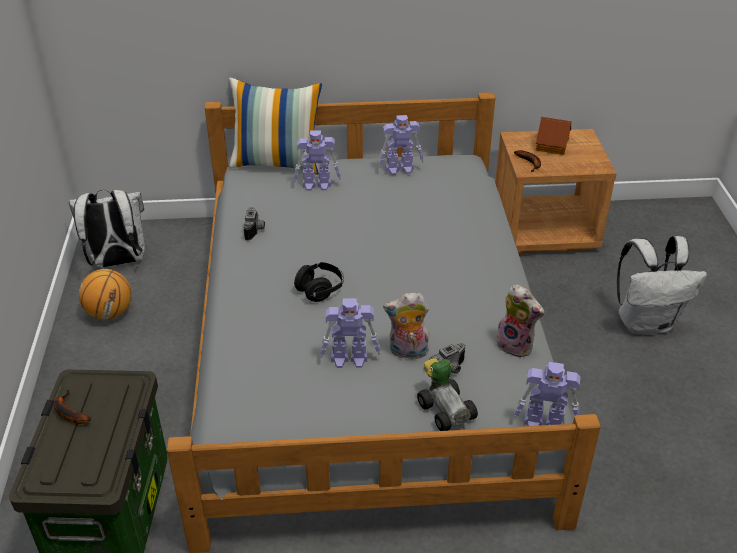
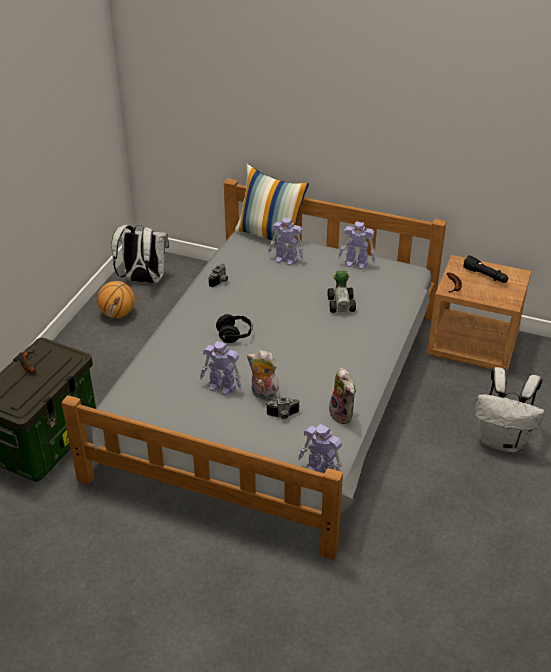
camera: 25 degrees right, 0 degrees up
(445, 408) = (261, 439): toy car -> toy car (341, 303)
(553, 145) = (485, 276): toy house -> black flashlight

